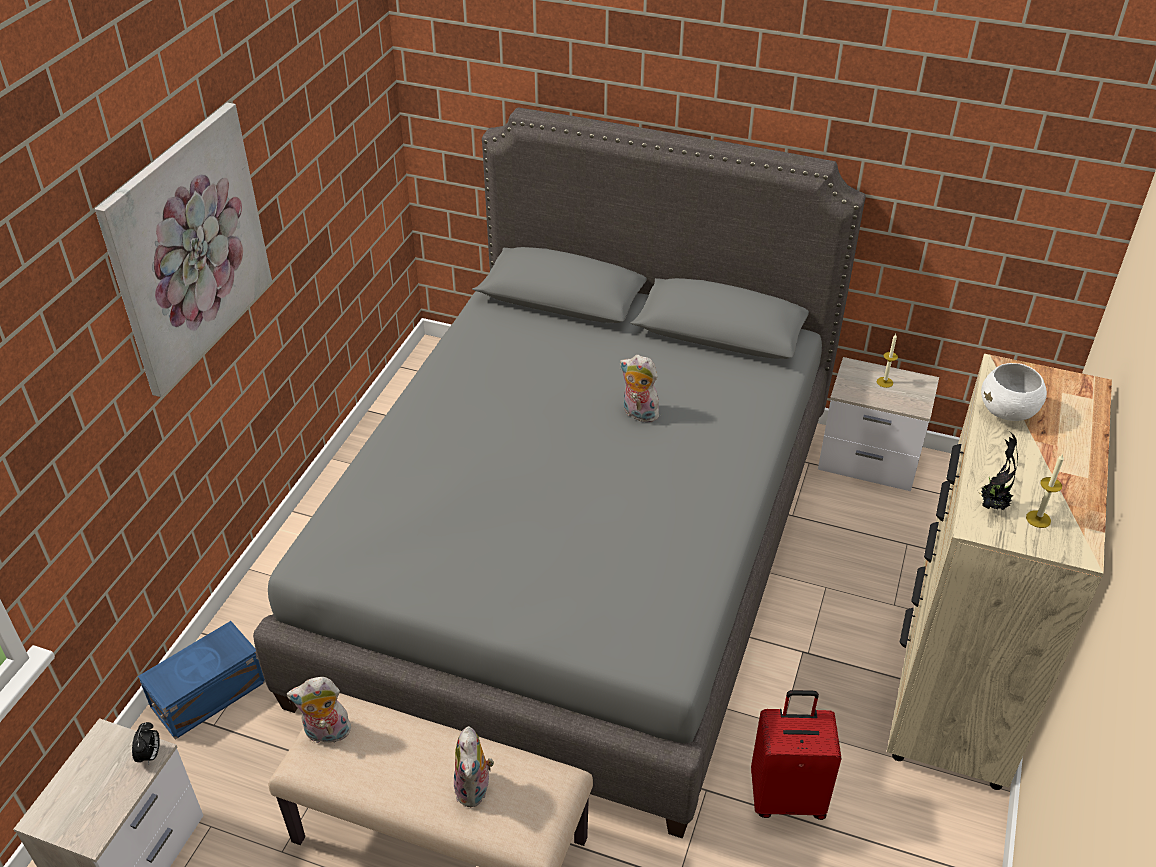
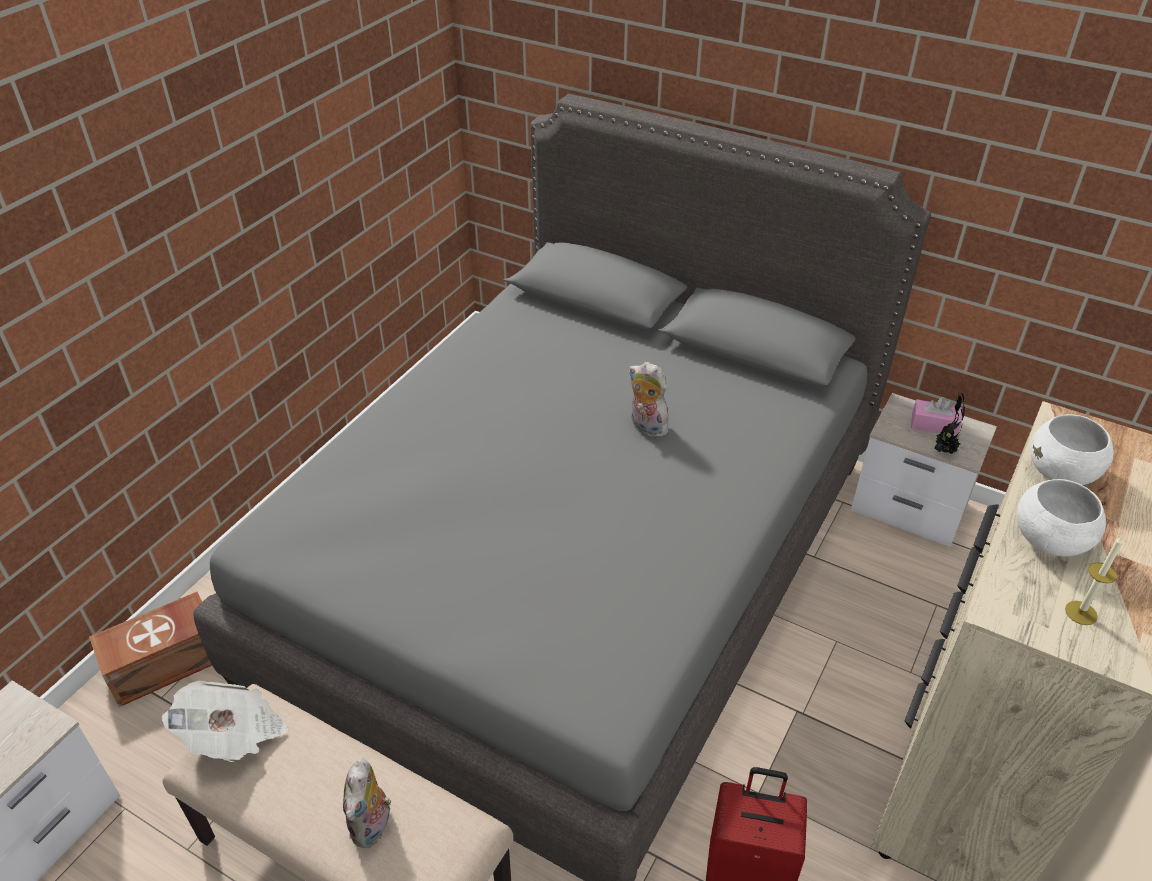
camera: 10 degrees right, 0 degrees up
(150, 755) = (47, 730): alarm clock -> none
(188, 248) = (169, 194): picture -> none
(211, 694) = (168, 664): blue storage box -> brown storage box
(326, 734) = (234, 735): plush toy -> newspaper
(884, 382) = (934, 425): candle -> pink tissue box
(992, 505) = (1022, 586): potted plant -> potted plant (943, 450)
(1006, 466) = (1049, 540): none -> white bowl

